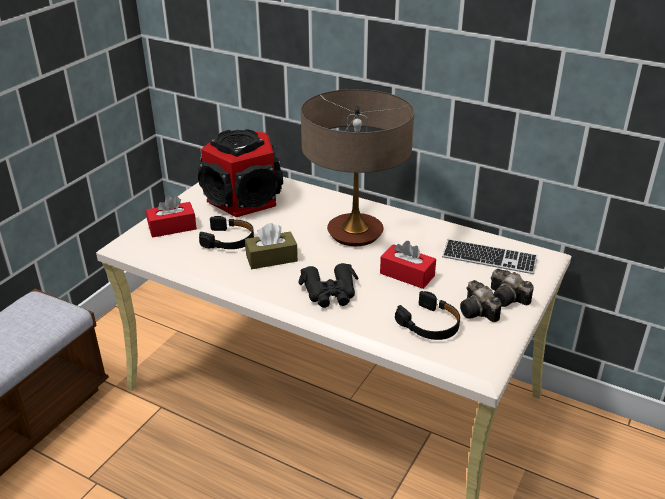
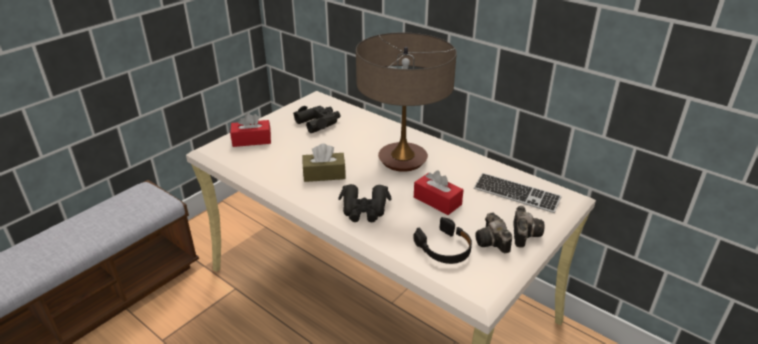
camera: 10 degrees right, 0 degrees up
(229, 240) = (294, 155): black headphones -> none
(245, 199) = (319, 122): speaker -> black binoculars
(509, 299) = (524, 233): camera -> camera turned 135 degrees counterclockwise

